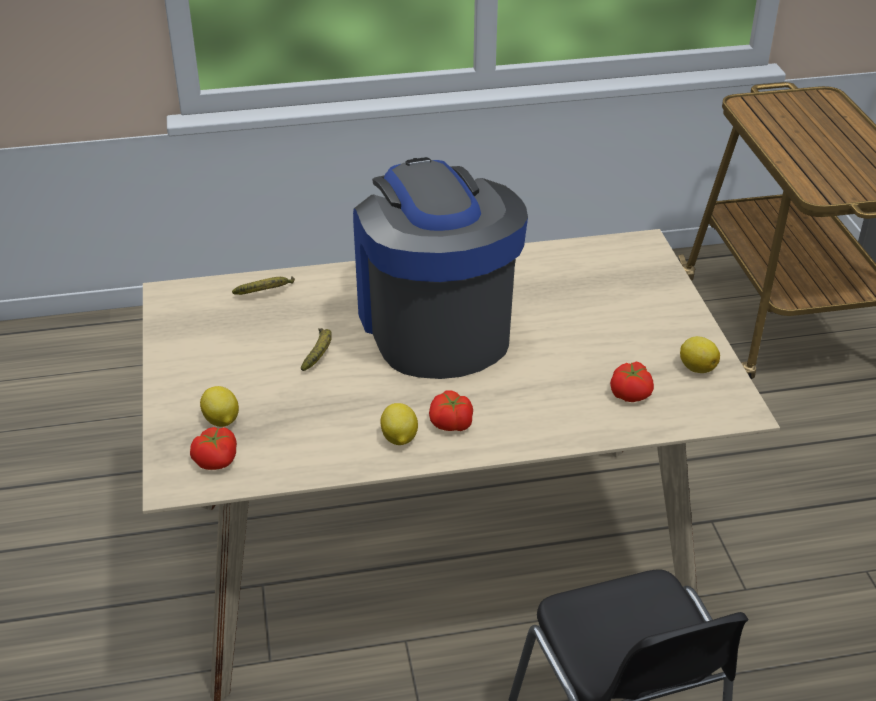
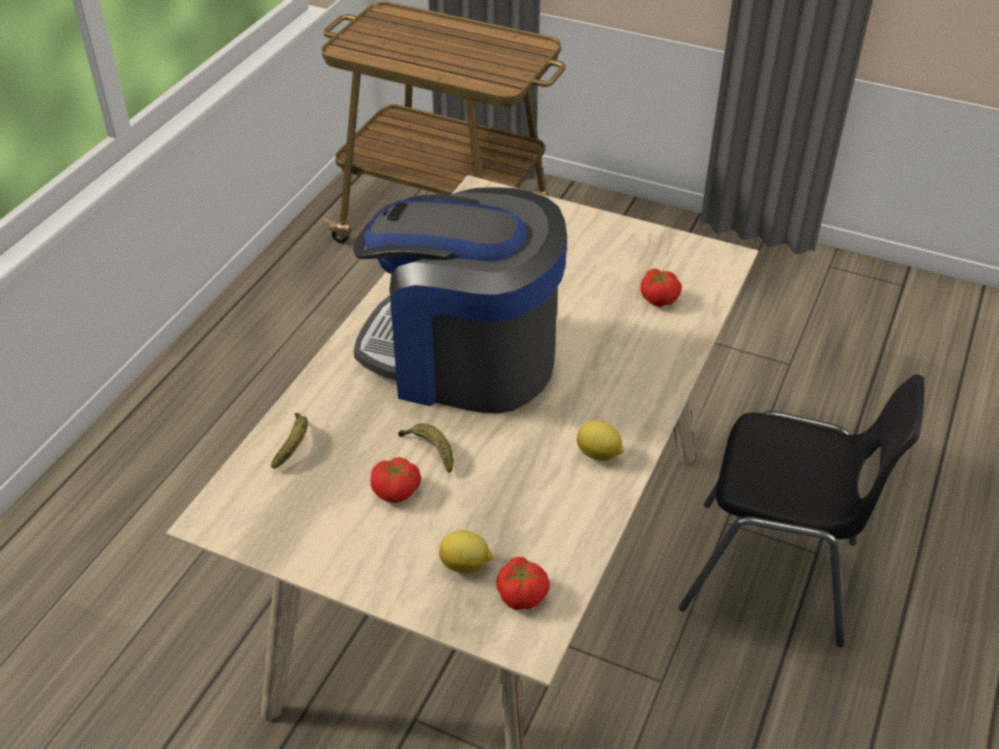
camera: 55 degrees left, 5 degrees up
(451, 423) = (607, 414): tomato -> tomato (396, 491)
(696, 367) = (658, 250): lemon -> none

